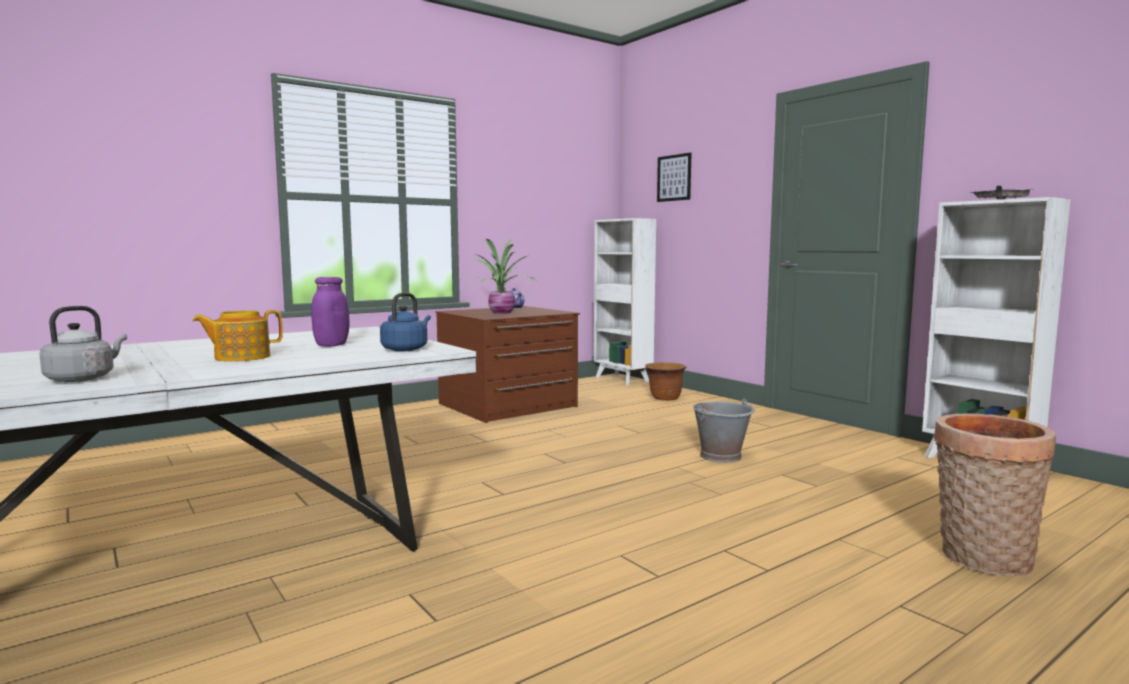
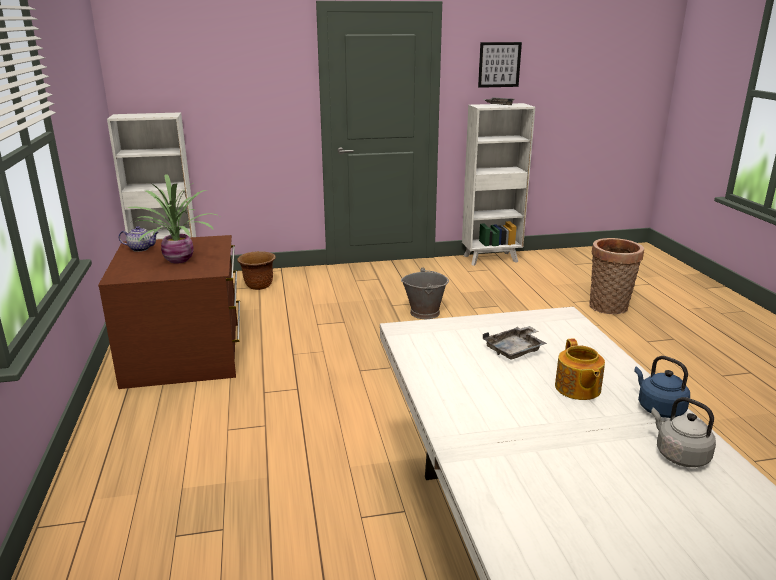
camera: 65 degrees left, 15 degrees up
(331, 345) = (515, 350): purple jar -> grey tray
(406, 349) = (556, 325): blue kettle -> blue kettle (658, 408)
(674, 178) = (196, 68): picture -> picture (499, 64)

